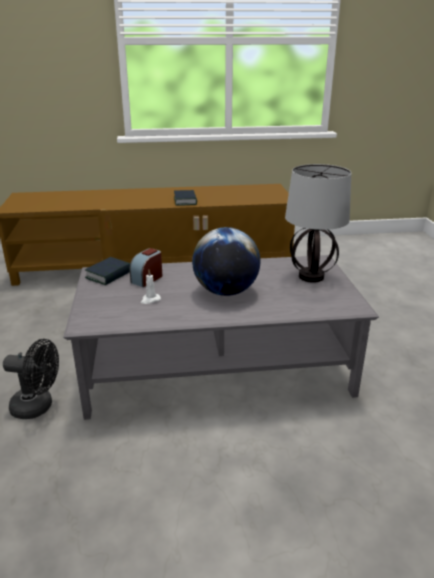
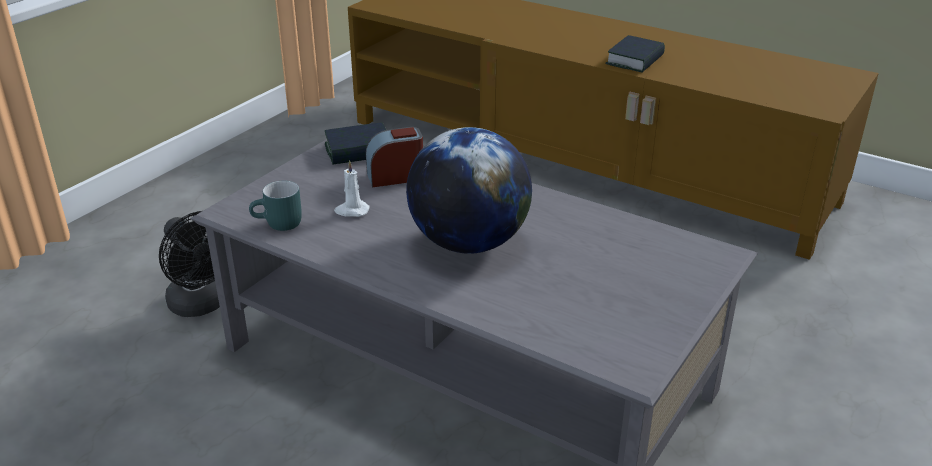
camera: 40 degrees right, 5 degrees up
(123, 319) = (279, 225): none -> turquoise mug
(310, 277) = (645, 278): table lamp -> none

